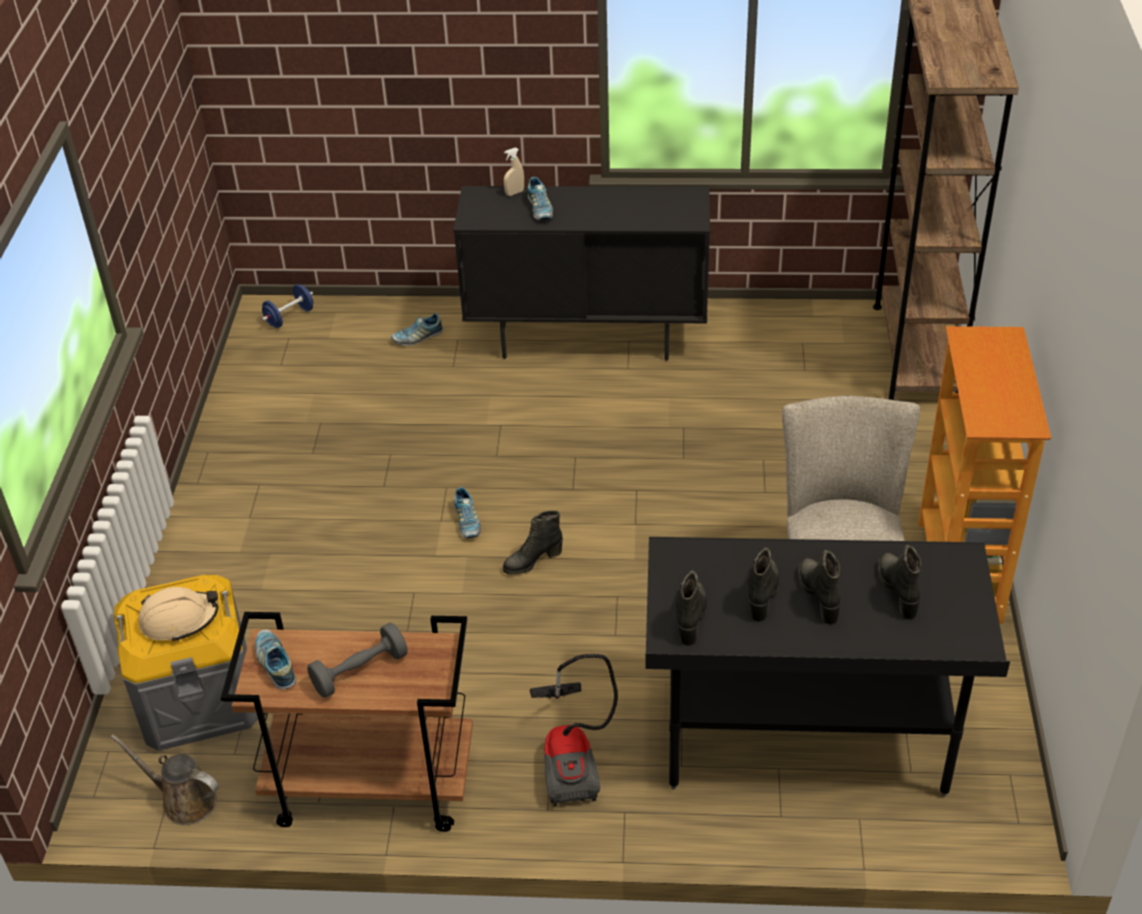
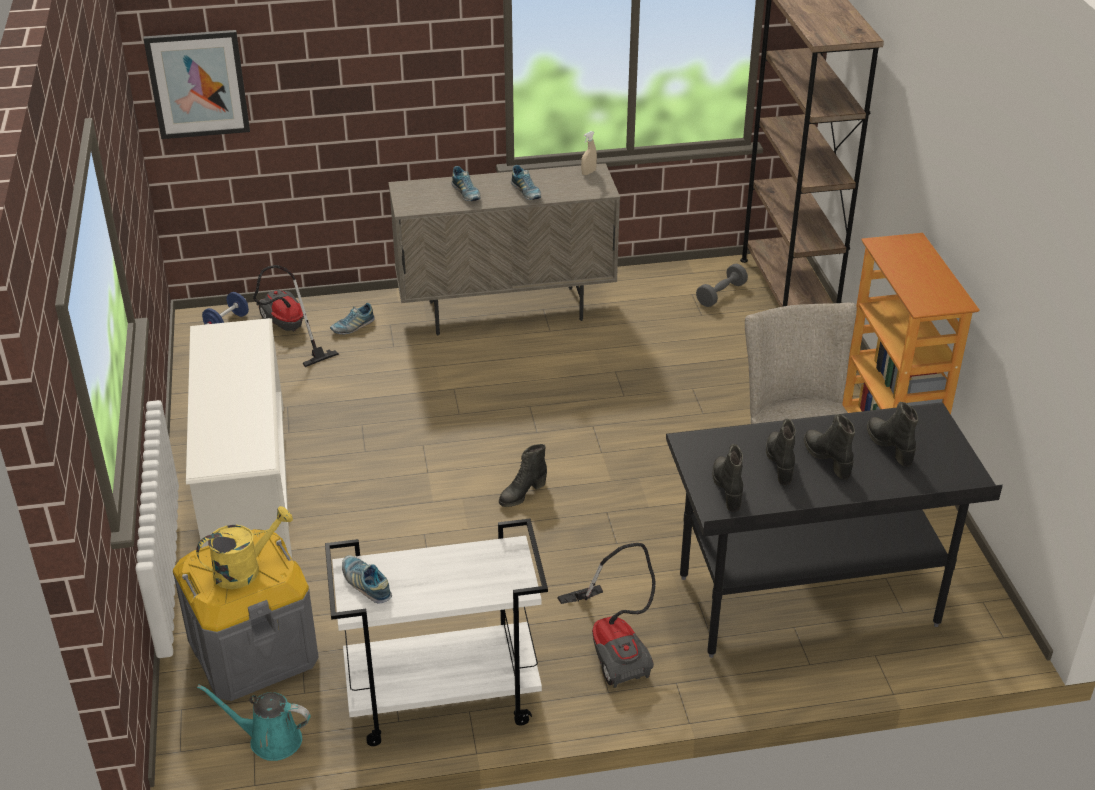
camera: 15 degrees left, 5 degrees down
(179, 620) = (245, 569): beige hard hat -> yellow watering can
(184, 800) = (270, 739): brown watering can -> turquoise watering can
(252, 504) = (246, 482): none -> white shoe rack
(260, 62) = (198, 84): none -> picture
(349, 334) = (288, 331): none -> vacuum cleaner
(360, 671) = (446, 579): grey dumbbell -> grey dumbbell (721, 294)
(369, 787) = (441, 700): brown cart -> white cart
(467, 522) = (452, 470): shoe -> shoe (526, 192)
(514, 193) = (438, 183): beige spray bottle -> beige spray bottle (588, 172)
(587, 338) = (506, 311): black cabinet -> beige cabinet

